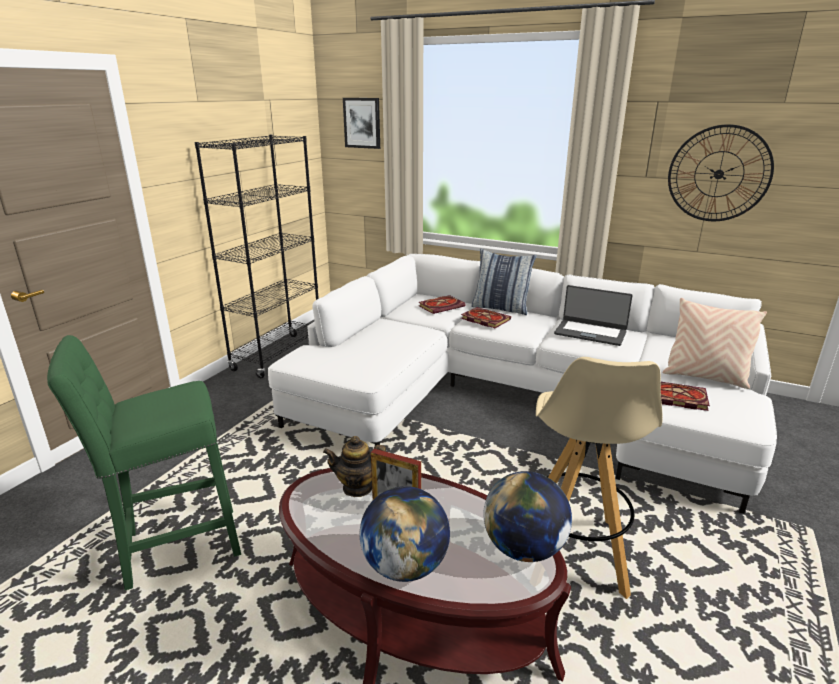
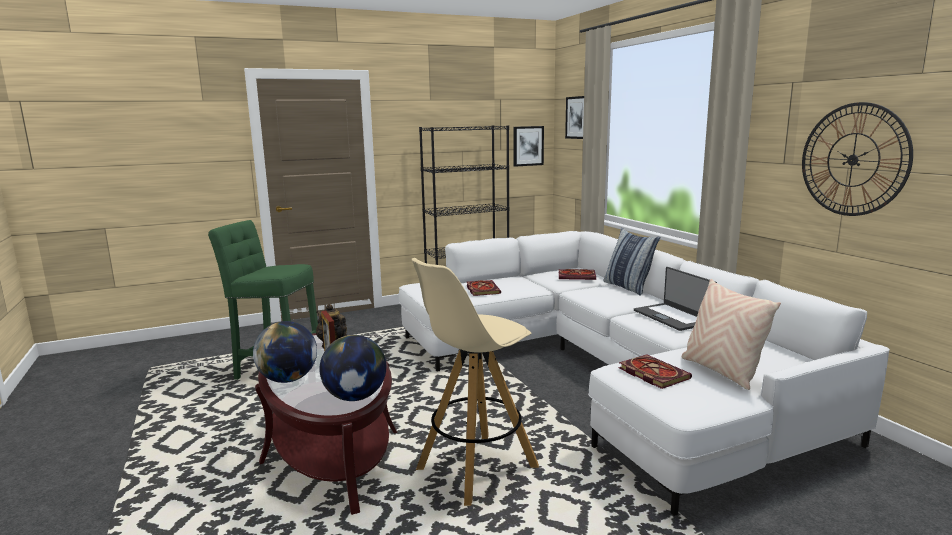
camera: 40 degrees right, 10 degrees down
(300, 157) = (528, 146): none -> picture
(484, 319) = (593, 290): book -> book (482, 289)

